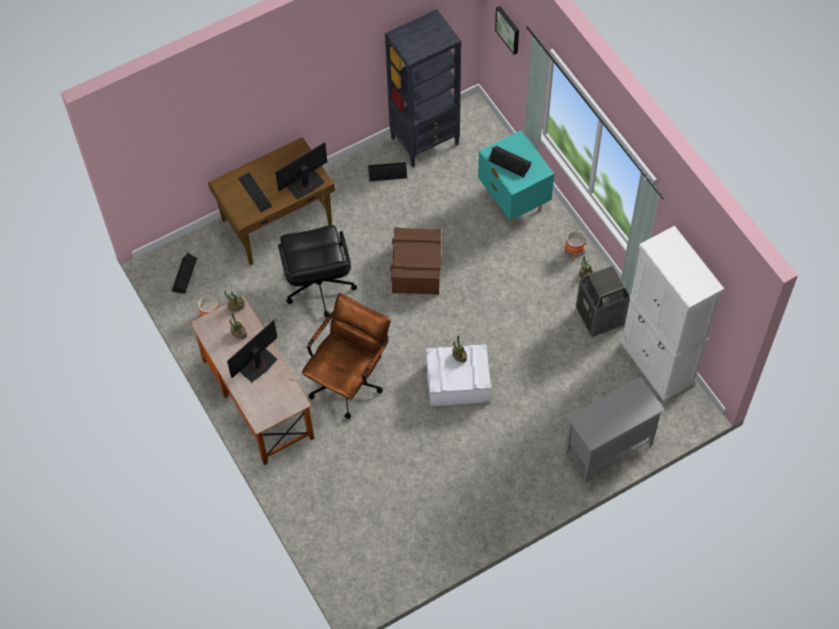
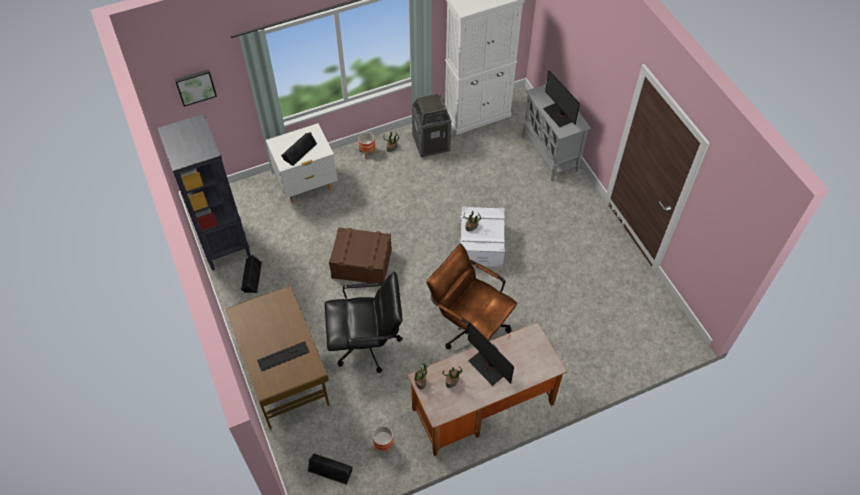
camera: 85 degrees left, 5 degrees down
(304, 184) = (284, 310): monitor -> monitor (560, 114)
(513, 201) = (307, 186): turquoise nightstand -> white nightstand

